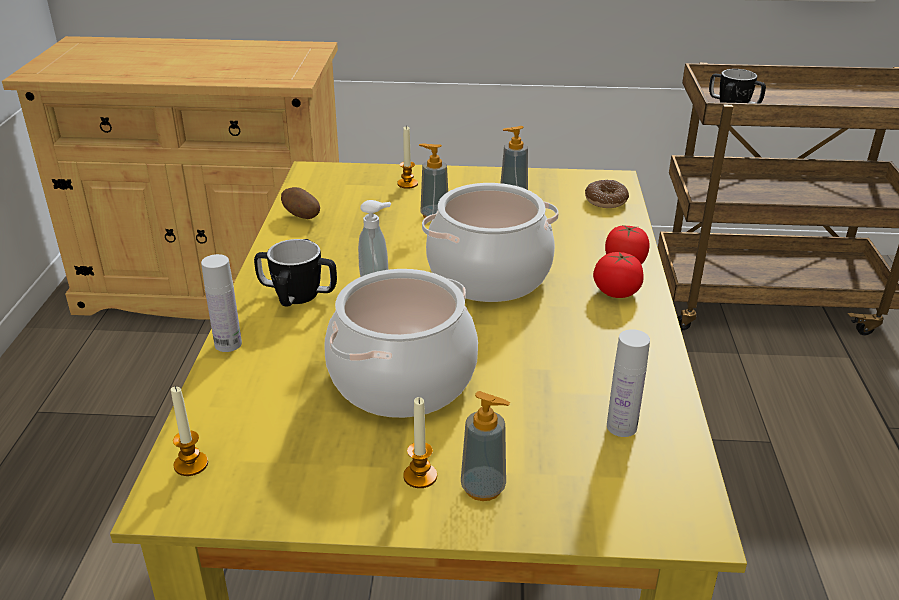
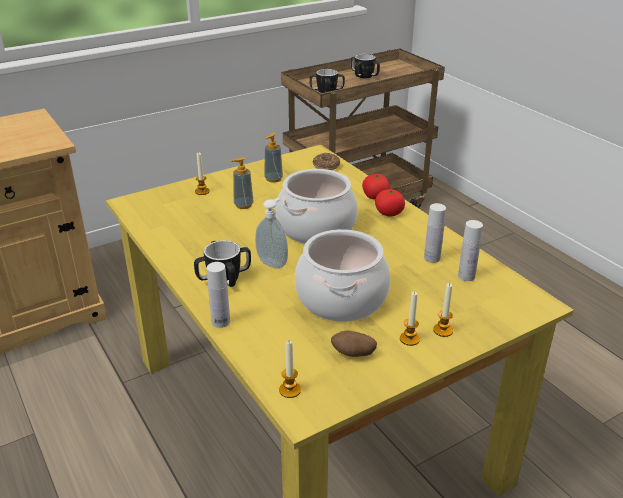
camera: 35 degrees left, 0 degrees up
(301, 216) = (161, 233): potato -> potato (353, 354)
(483, 488) = (443, 330): soap dispenser -> candle
(601, 378) = (432, 258): none -> white bottle
(821, 97) = (364, 76): none -> mug

